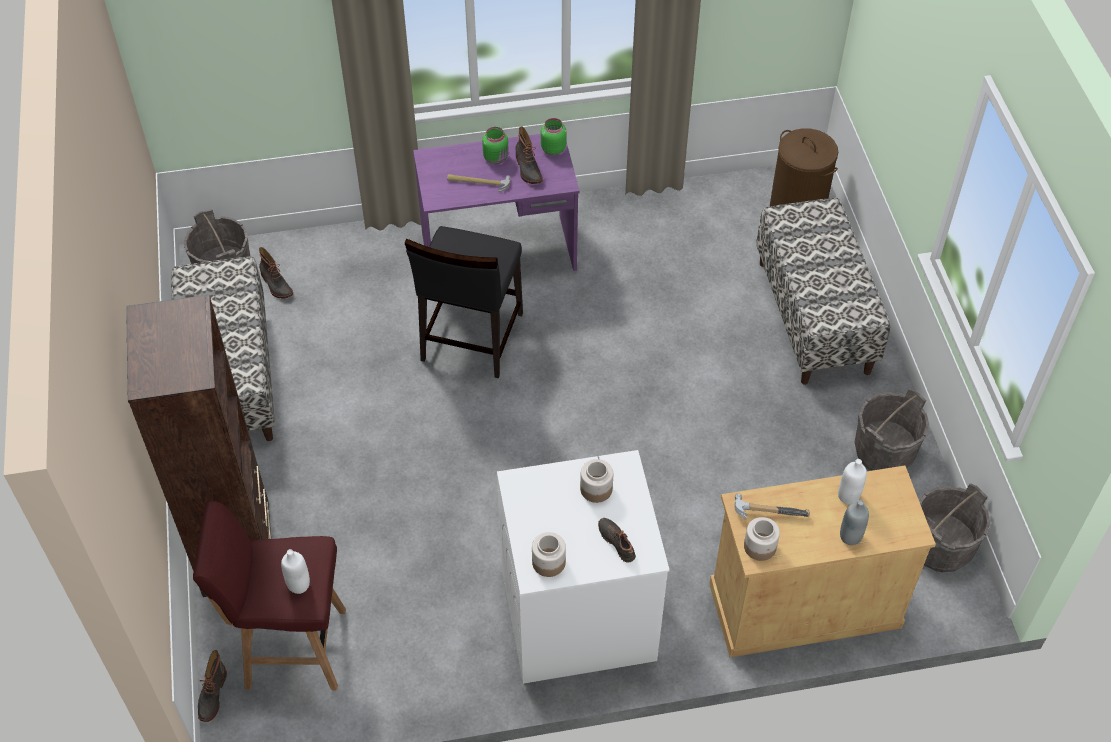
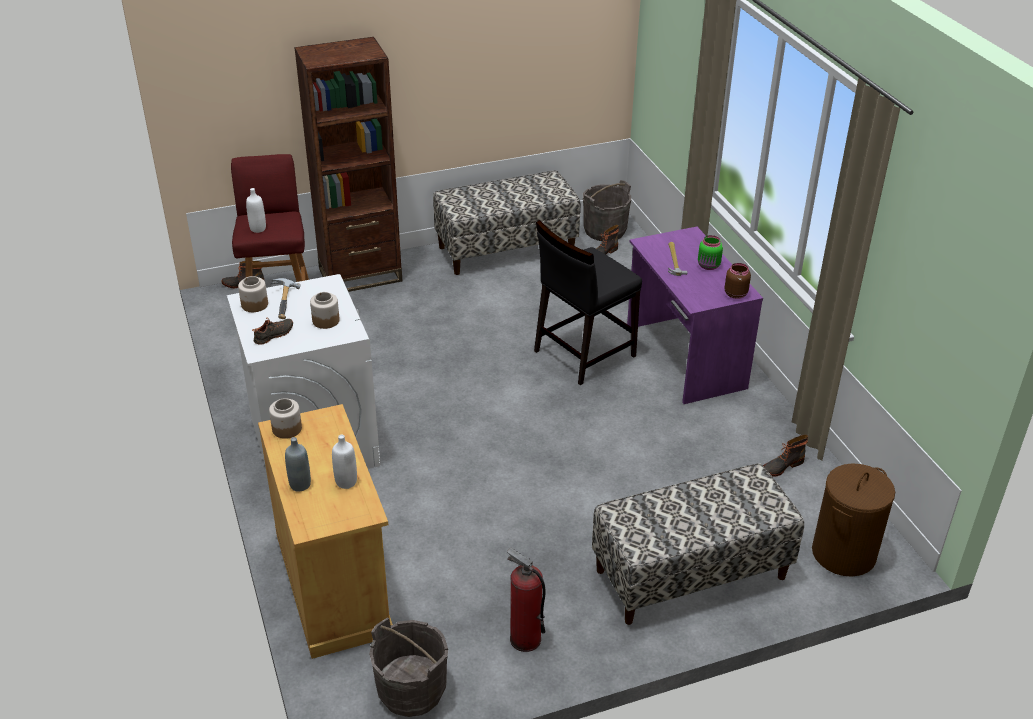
camera: 80 degrees right, 15 degrees down
(471, 337) = (583, 353): black chair -> black chair turned 45 degrees counterclockwise
(527, 169) = (703, 283): boot -> boot (781, 466)
(552, 149) = (736, 294): green jar -> brown jar
(767, 510) = (326, 431): hammer -> hammer (287, 302)
(884, 452) = (525, 639): grey bucket -> fire extinguisher

